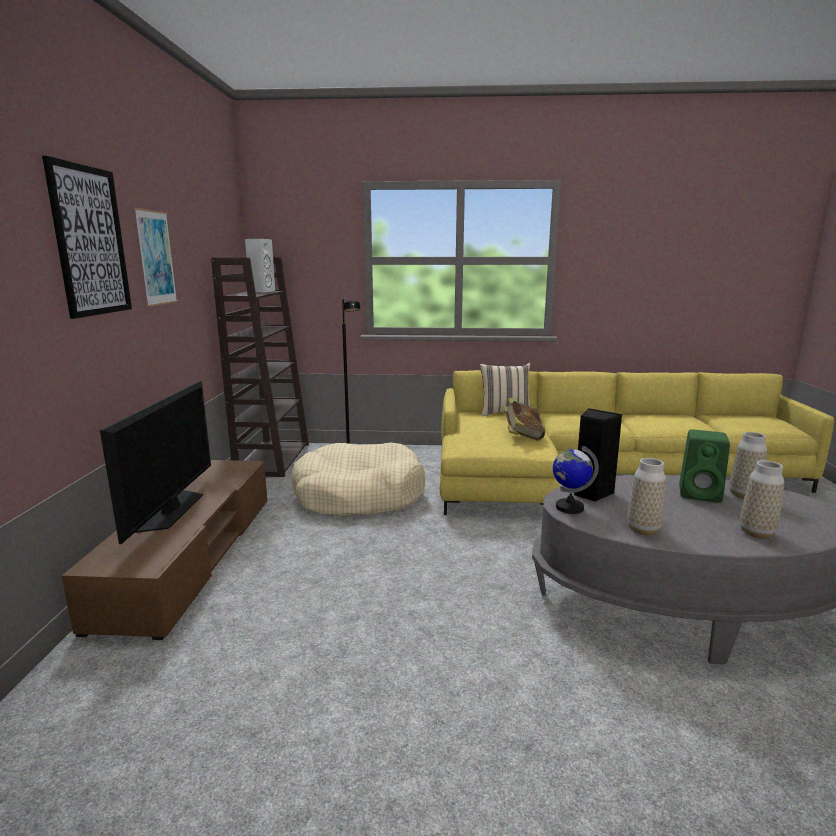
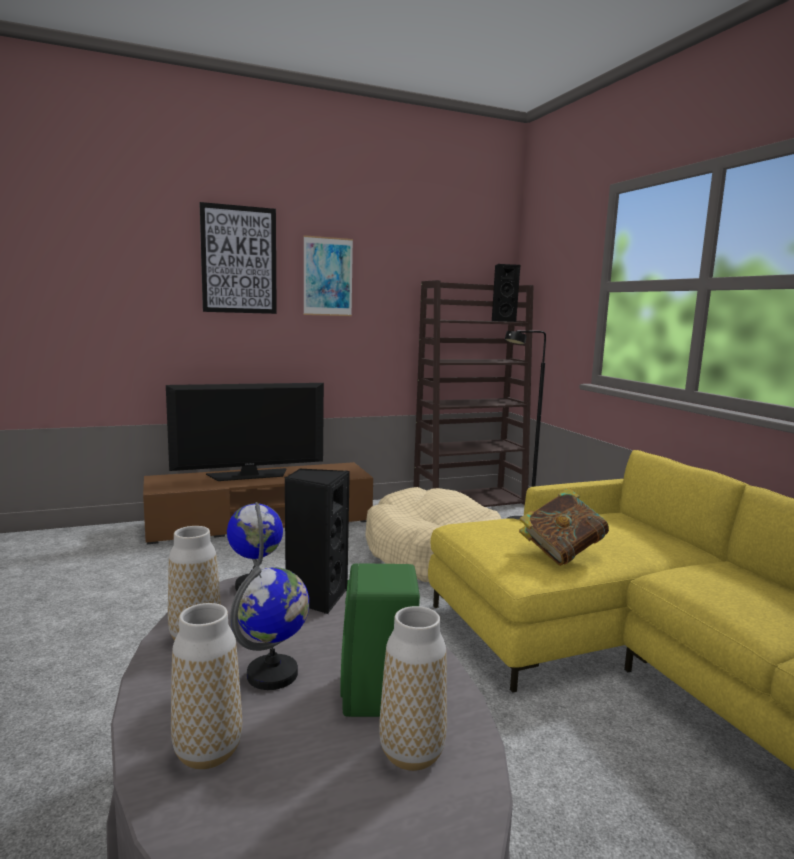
camera: 65 degrees right, 5 degrees down
(261, 291) = (502, 321): white speaker -> black speaker
(504, 413) = (665, 535): beige pillow -> none
(684, 513) = (273, 674): none -> globe

